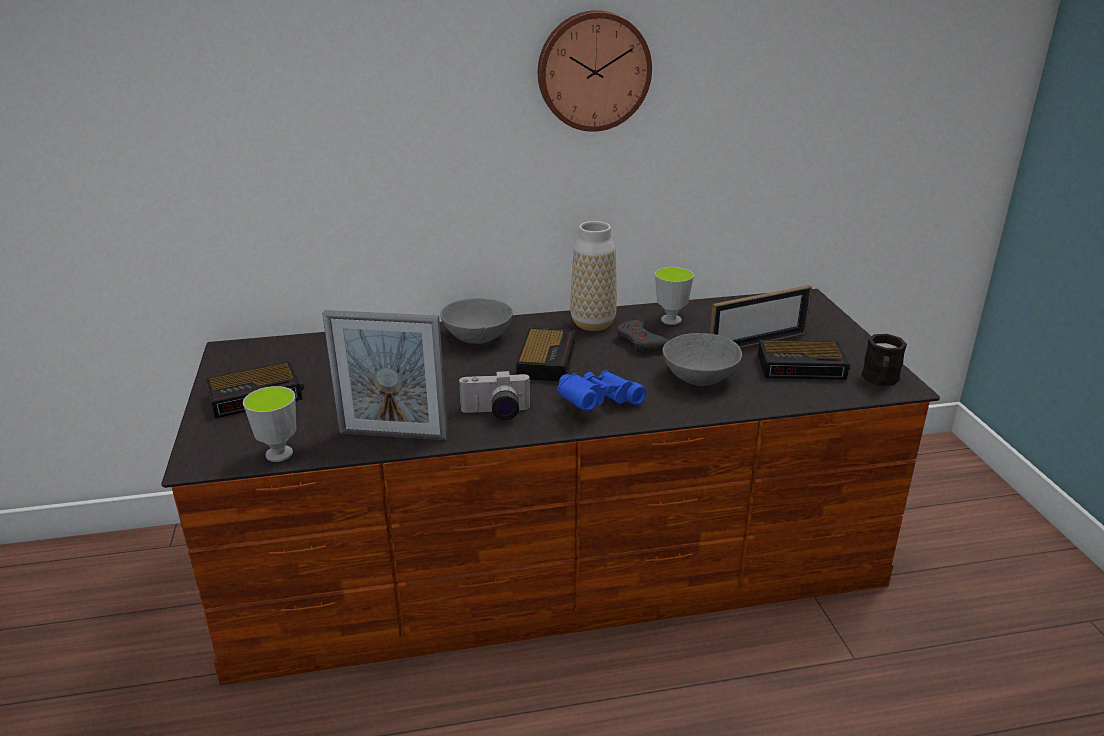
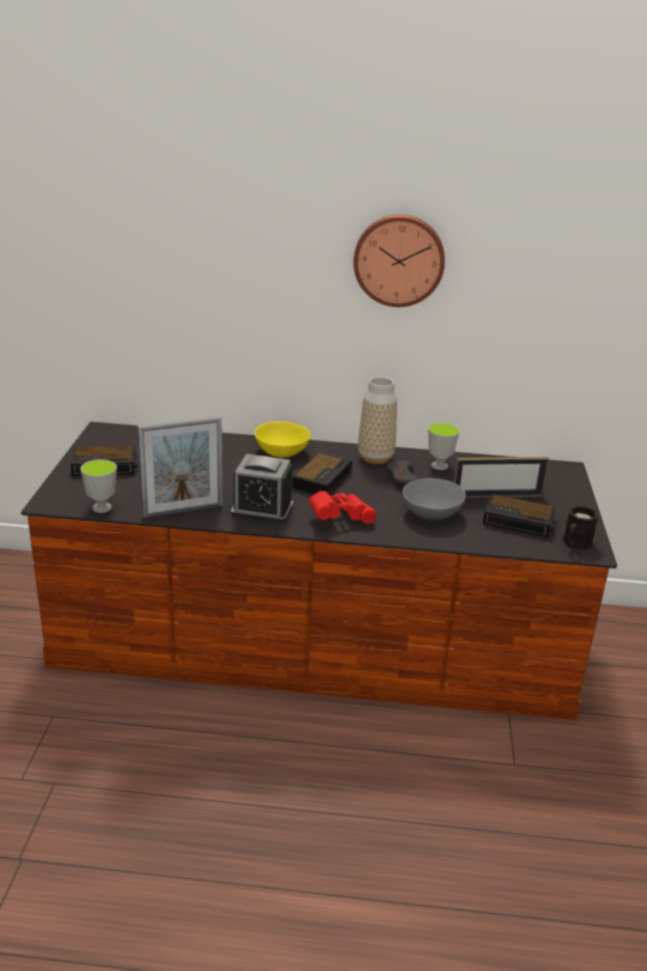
camera: 15 degrees right, 0 degrees up
(393, 435) = (183, 510): picture frame -> picture frame turned 45 degrees counterclockwise
(477, 337) = (281, 452): grey bowl -> yellow bowl
(496, 413) = (262, 510): camera -> alarm clock
(596, 404) = (339, 517): blue binoculars -> red binoculars

